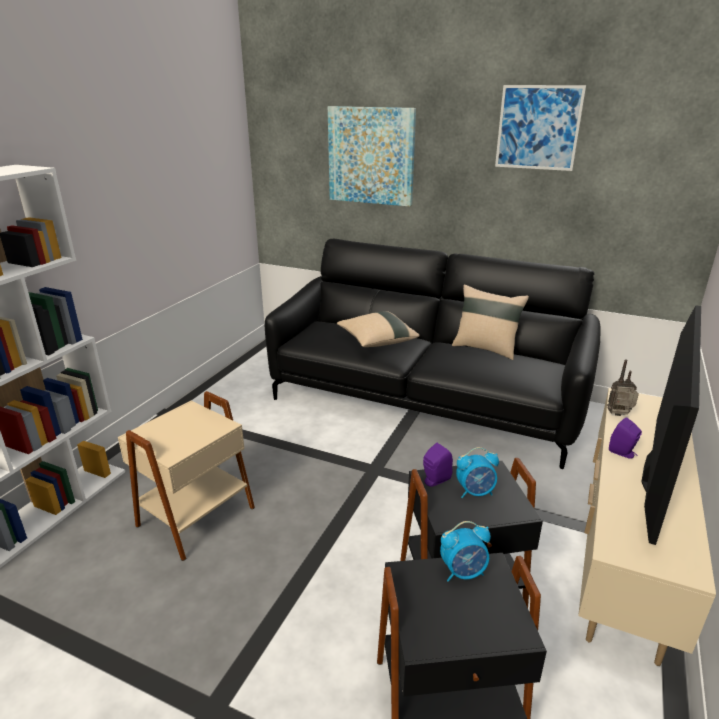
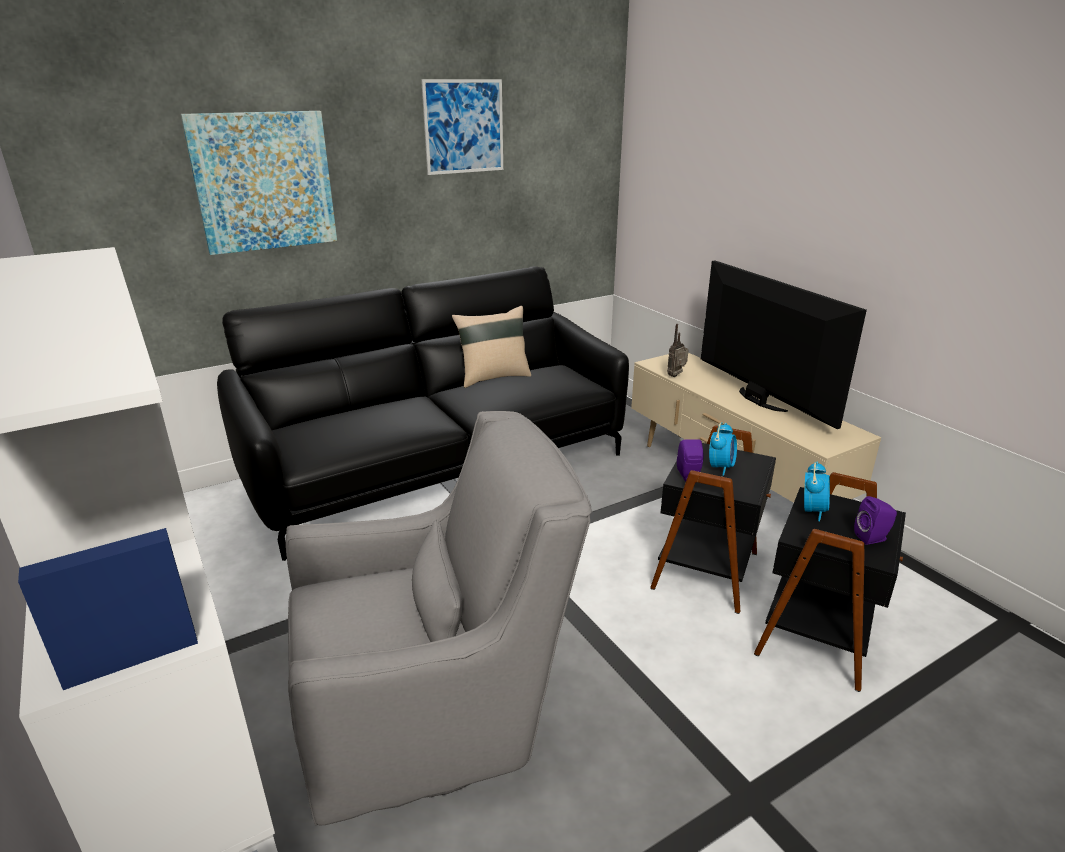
camera: 55 degrees left, 0 degrees up
(194, 515) = (437, 716): beige side table -> grey armchair
(376, 341) = (390, 416): beige pillow -> none
(623, 453) = (722, 396): purple speaker -> purple speaker (872, 538)

